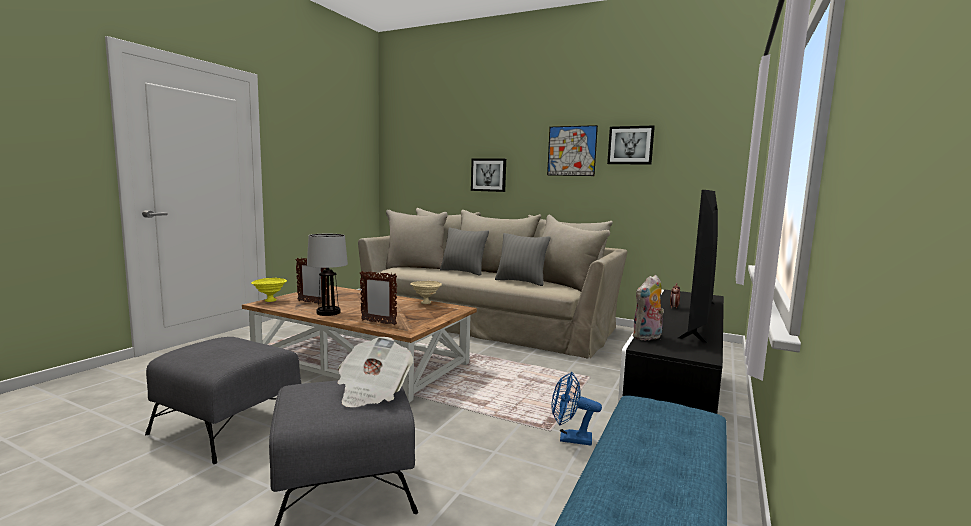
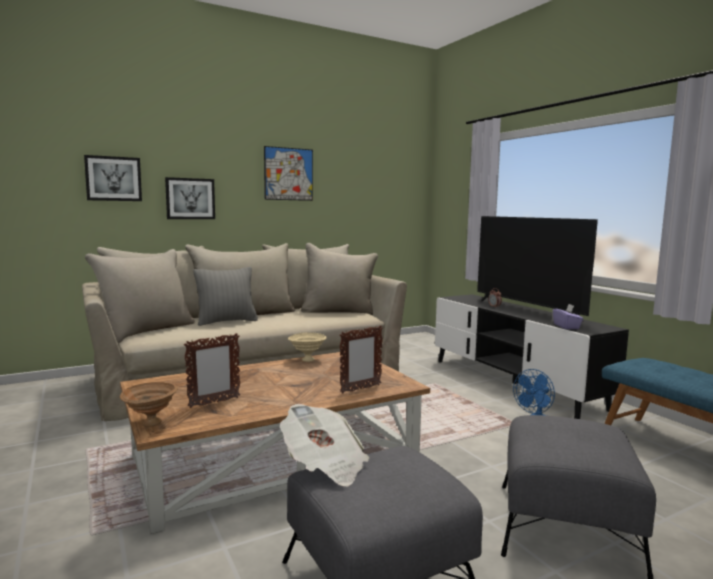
camera: 55 degrees left, 0 degrees up
(269, 300) = (151, 423): yellow bowl -> brown bowl
(328, 313) = (282, 402): table lamp -> none
(372, 391) = (576, 425): newspaper -> newspaper (325, 465)
(521, 282) = (310, 317): grey pillow -> none
(630, 145) = (342, 171): picture -> picture (113, 178)
(647, 337) = (566, 326): plush toy -> purple tissue box

